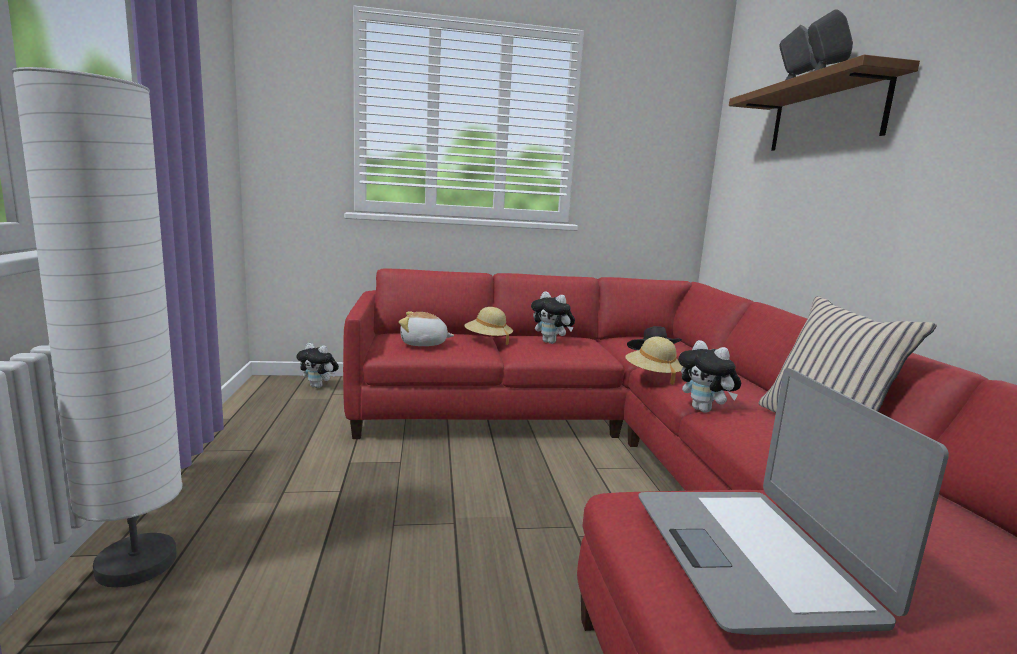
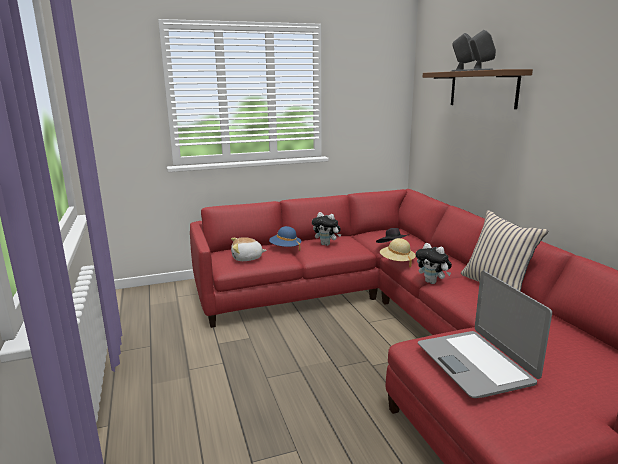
camera: 10 degrees left, 5 degrees up
(136, 564) = (130, 427): white floor lamp -> none
(319, 386) = (164, 292): plush toy -> none
(488, 340) = (285, 248): beige hat -> blue hat

